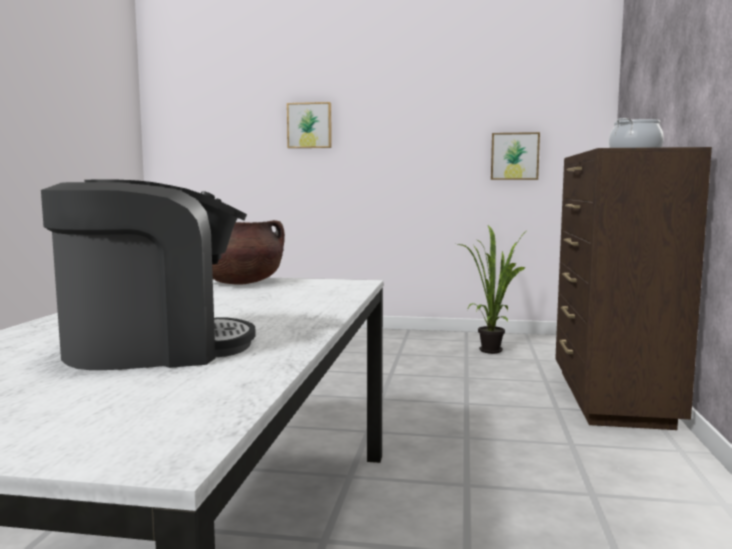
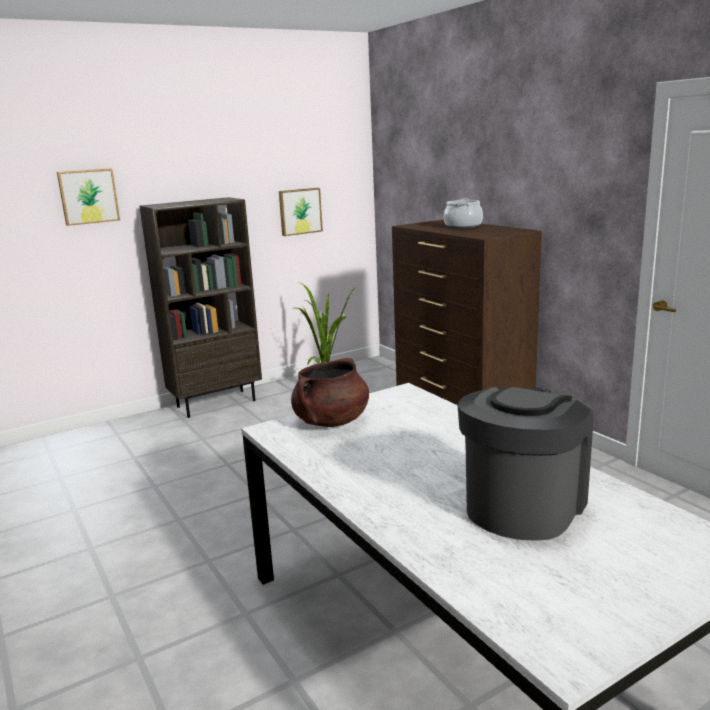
camera: 40 degrees left, 10 degrees up
(388, 334) = (216, 403): none -> brown bookcase

